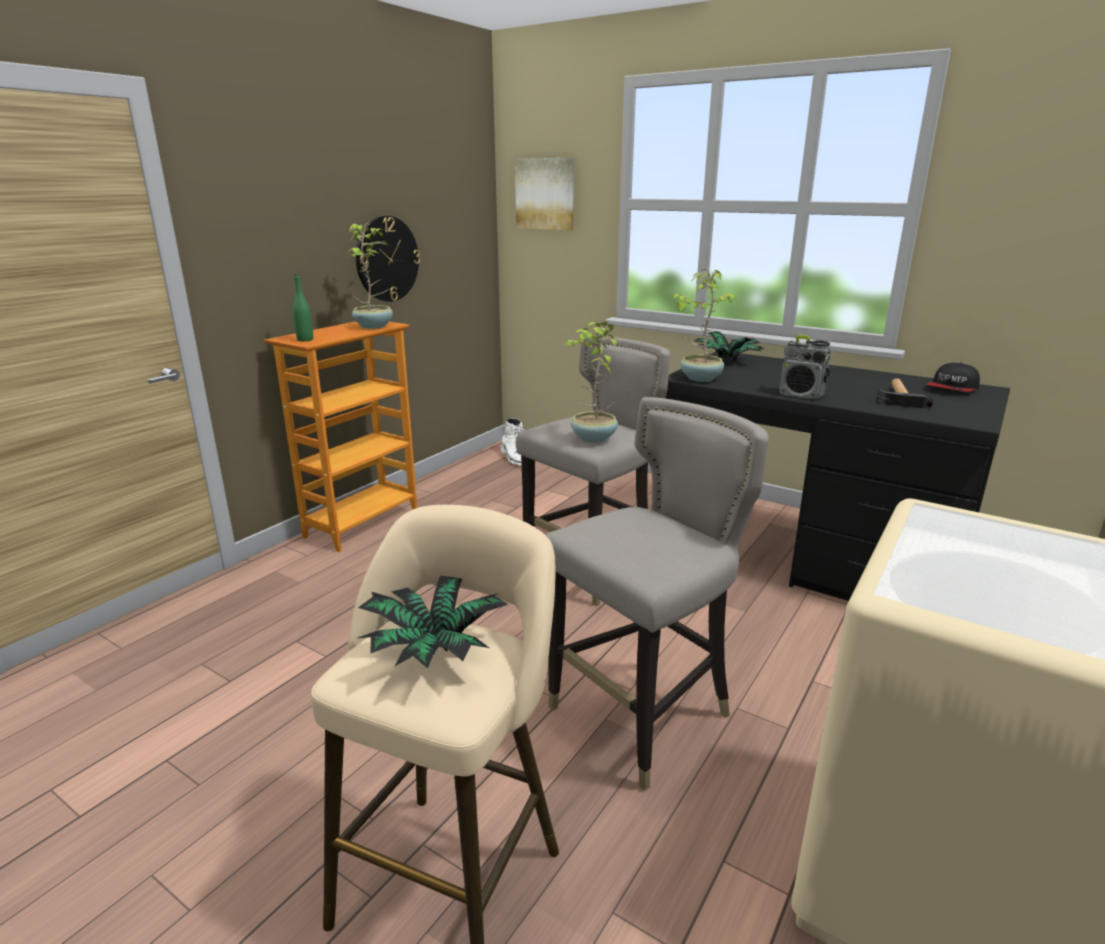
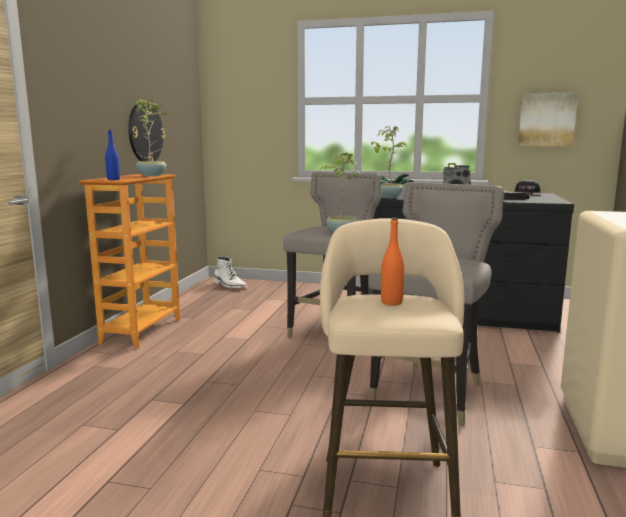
camera: 20 degrees left, 10 degrees down
(305, 340) = (113, 179): green bottle -> blue bottle
(434, 652) = (391, 302): potted plant -> orange bottle
(545, 194) = (240, 96): picture -> picture (546, 120)

